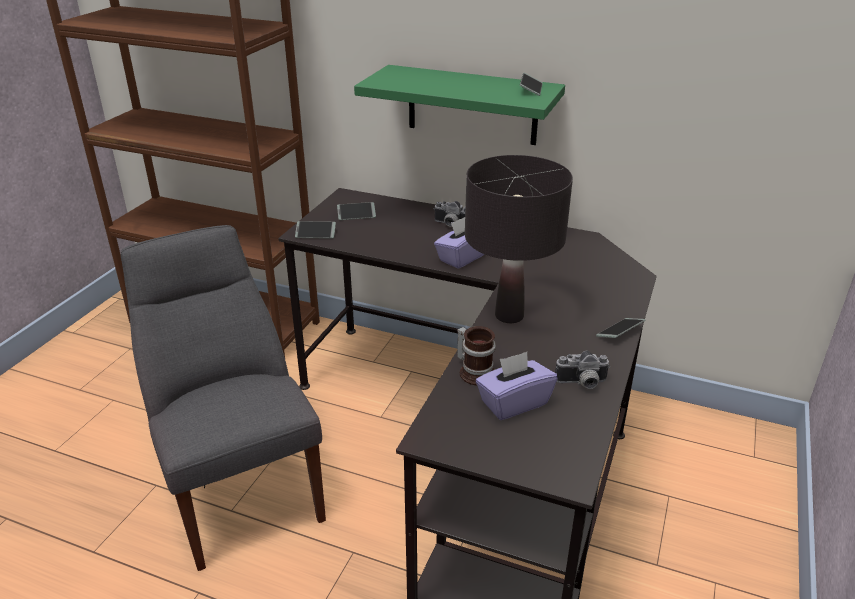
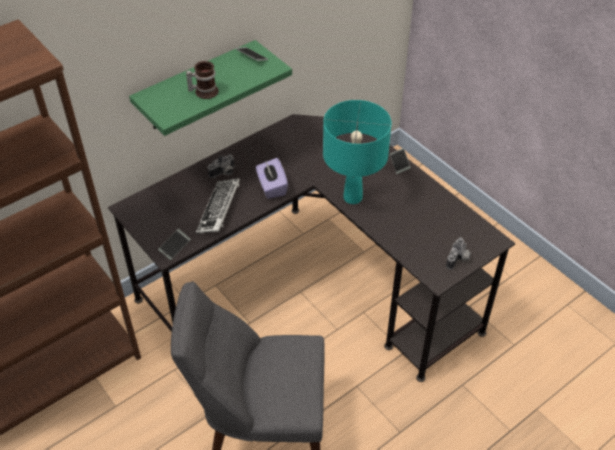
camera: 60 degrees left, 15 degrees up
(356, 215) = (165, 214): phone -> none
(393, 239) = (219, 209): none -> keyboard
(476, 371) = (395, 236): mug -> mug (204, 91)
(508, 315) = (352, 198): black table lamp -> turquoise table lamp
(513, 402) = (430, 234): purple tissue box -> none
(582, 383) = (432, 201): camera -> camera (458, 260)

